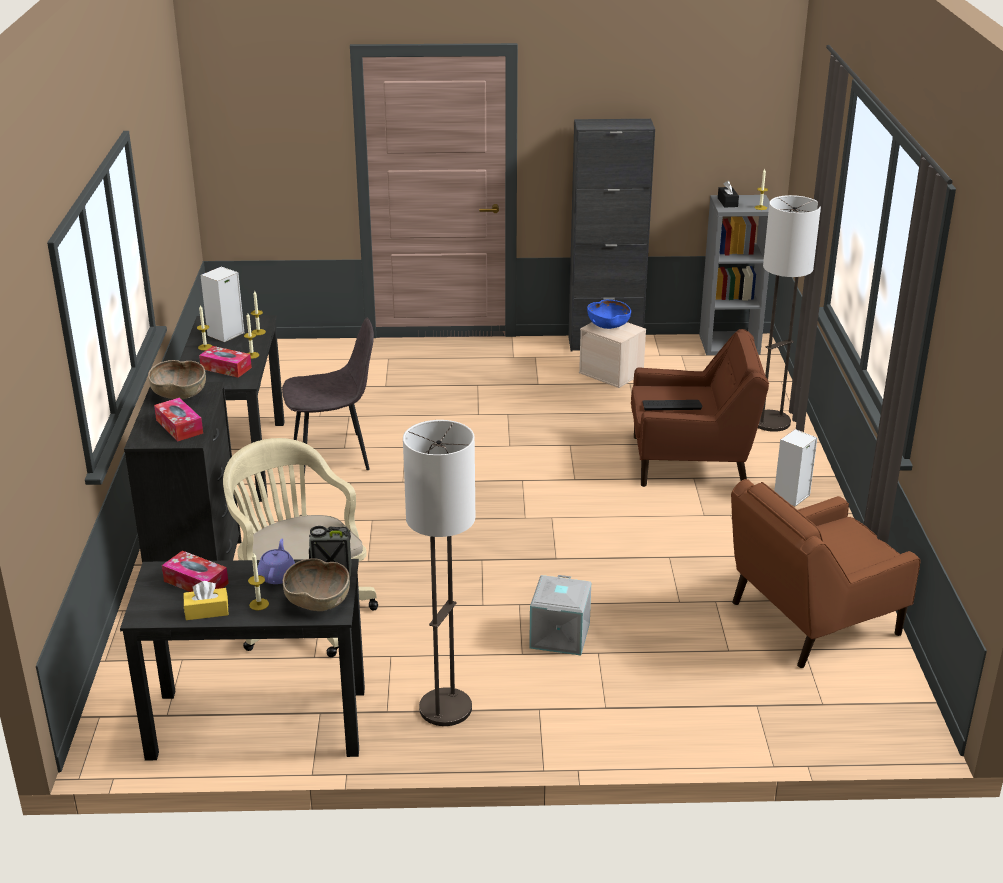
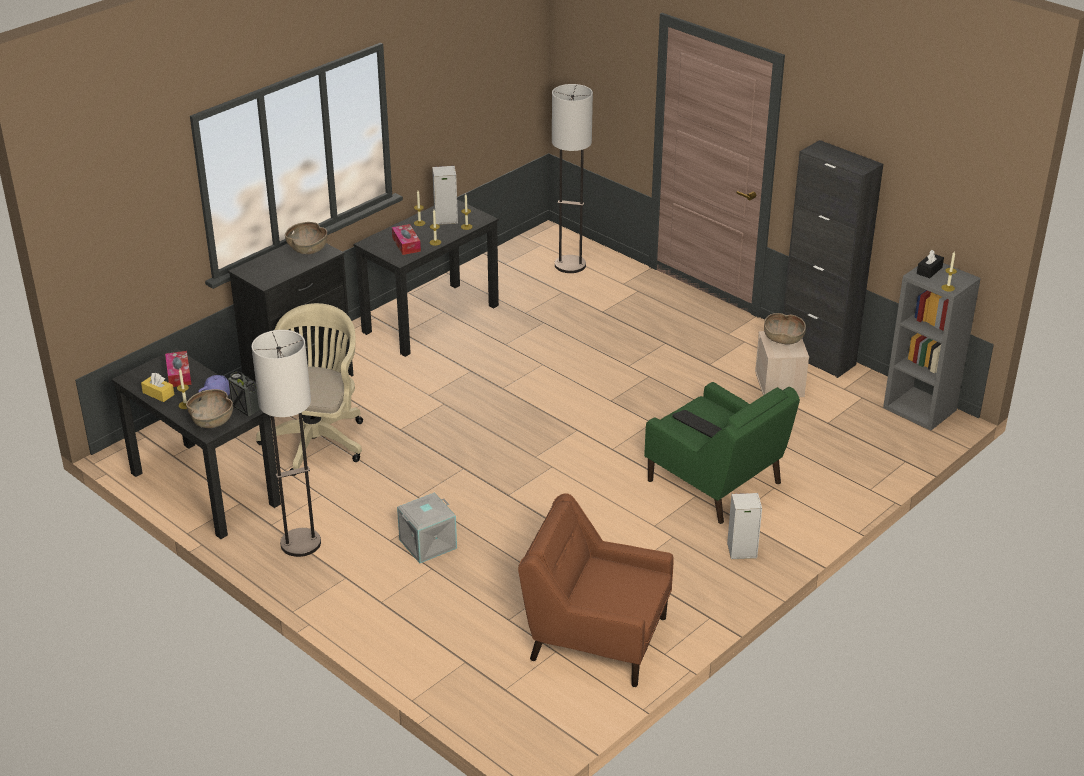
camera: 45 degrees right, 5 degrees up
(179, 427) = (274, 271): tissue box -> none
(333, 455) = (490, 346): grey chair -> none
(608, 325) = (783, 339): blue bowl -> brown bowl
(692, 462) = (715, 483): brown armchair -> green armchair
(771, 422) = (833, 488): floor lamp -> floor lamp (570, 265)

